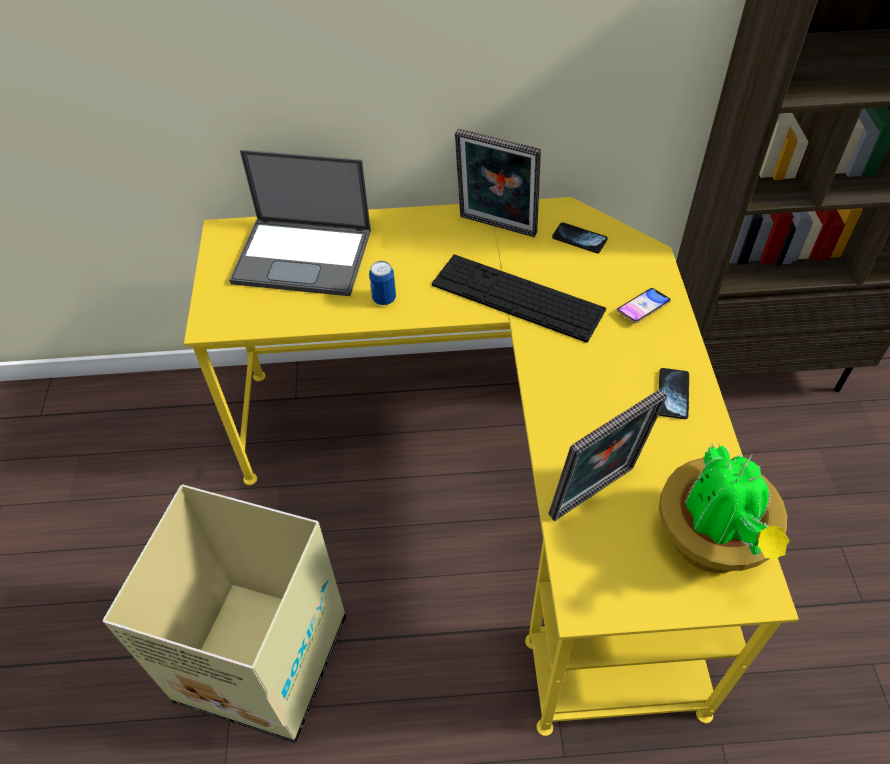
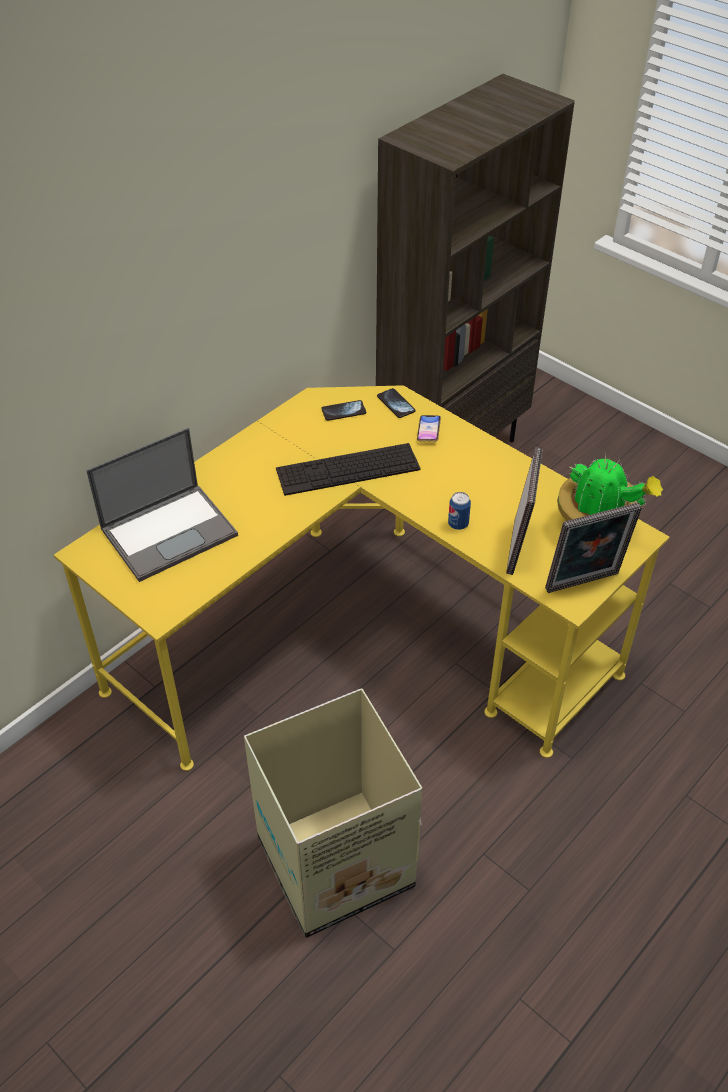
camera: 45 degrees left, 5 degrees down
(384, 299) = (263, 523): can -> can (458, 524)
(496, 228) = (282, 435): picture frame -> picture frame (584, 584)
(673, 394) = (498, 468): phone -> phone (396, 404)

